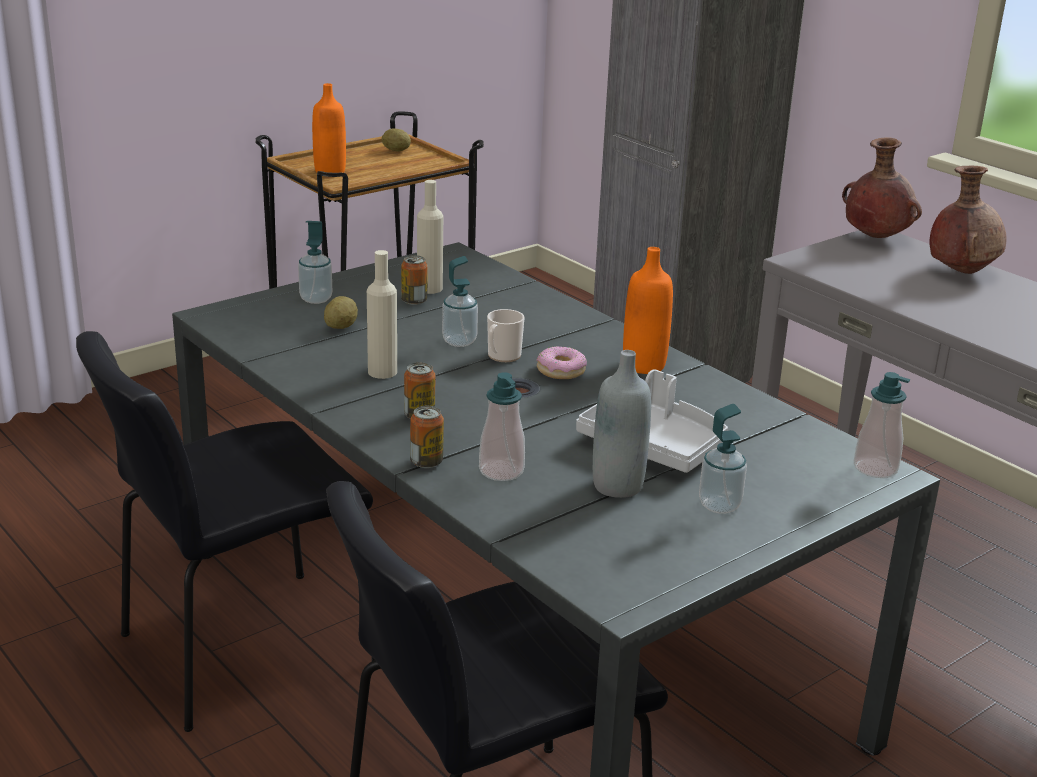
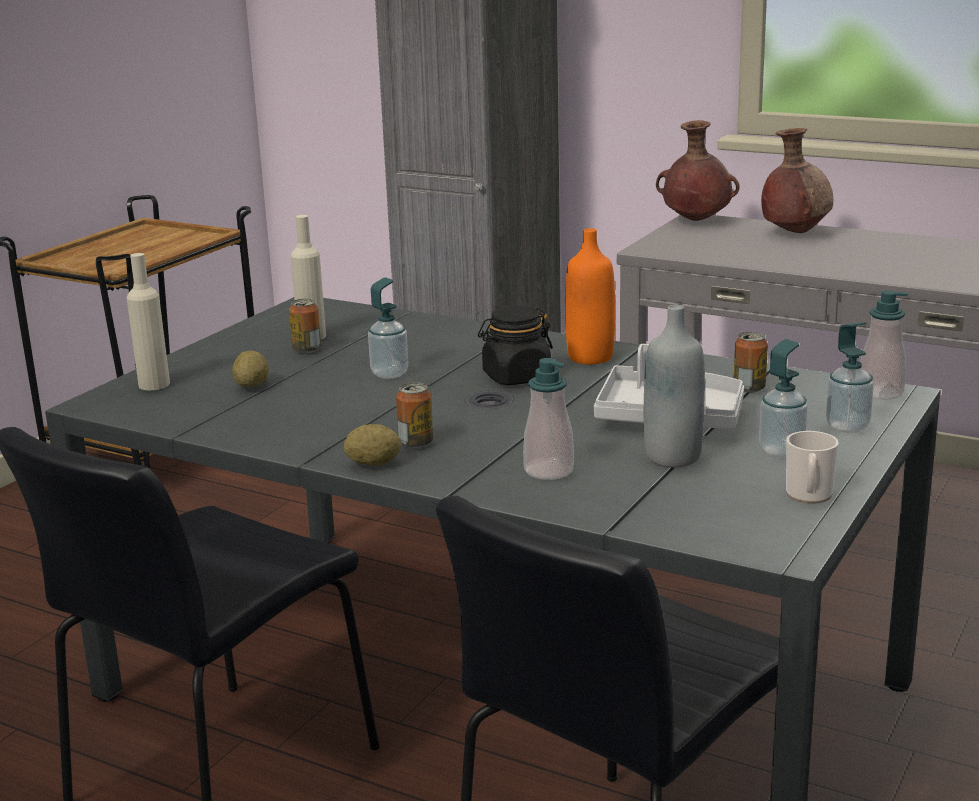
camera: 20 degrees left, 5 degrees down
(316, 299) = (199, 367): soap dispenser -> soap dispenser (847, 427)
(330, 172) = (94, 262): orange bottle -> none
(382, 372) = (337, 414): beige bottle -> beige bottle (154, 384)
(396, 150) = (148, 234): potato -> potato (373, 463)
(426, 462) = (465, 480): can -> can (749, 388)
(502, 356) = (446, 377): mug -> mug (809, 496)
(560, 370) = (516, 377): donut -> black jar

